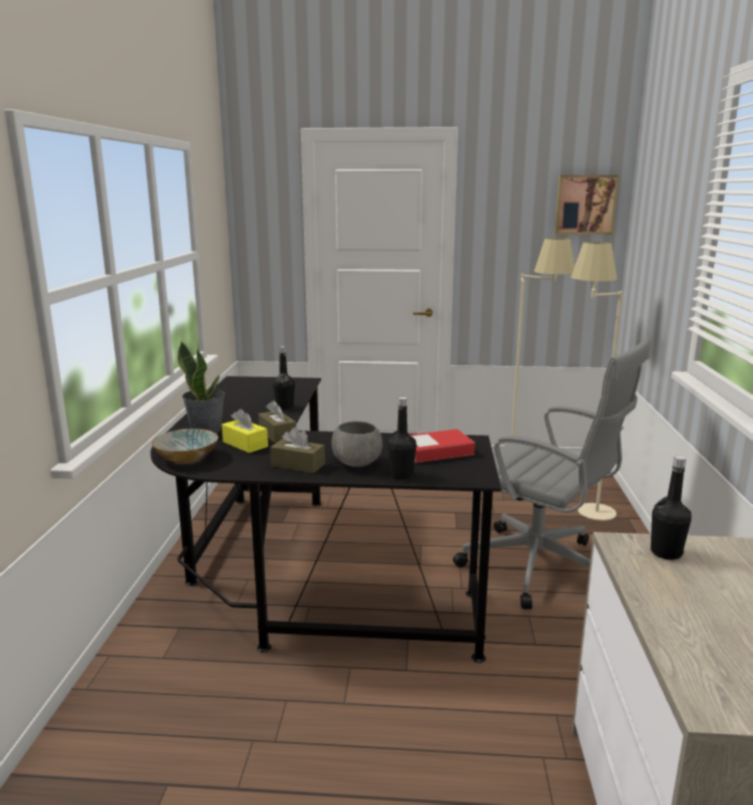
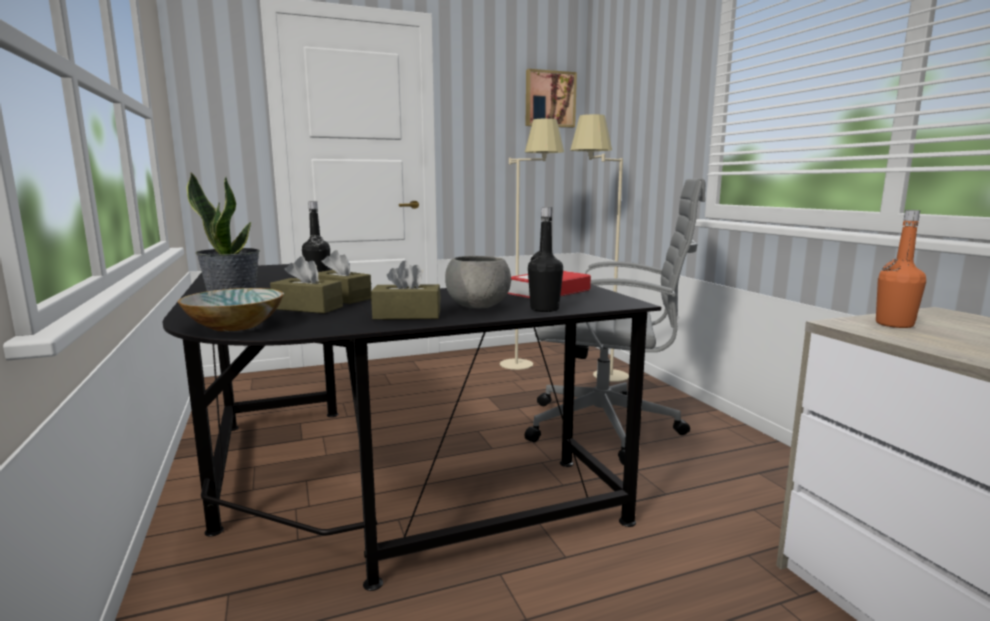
camera: 25 degrees left, 5 degrees down
(245, 444) = (307, 308): yellow tissue box -> brown tissue box
(666, 553) = (894, 324): black bottle -> orange bottle

